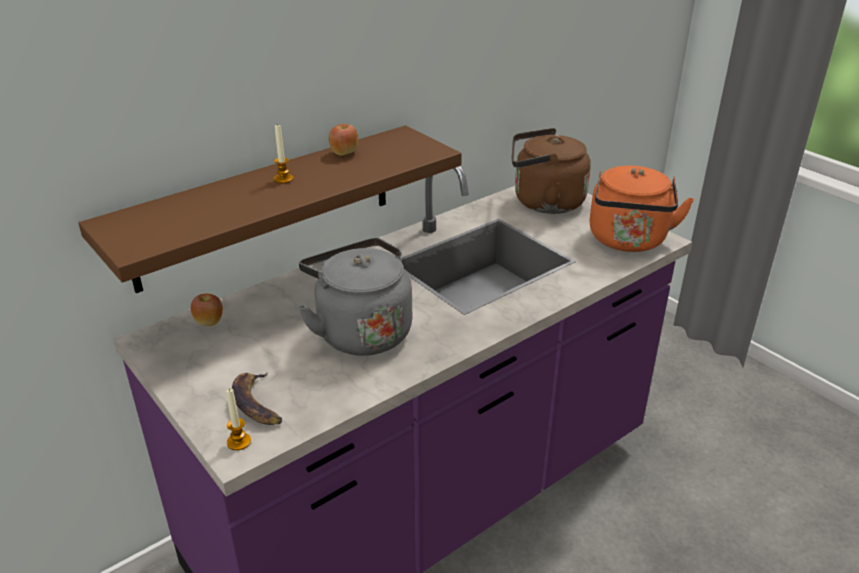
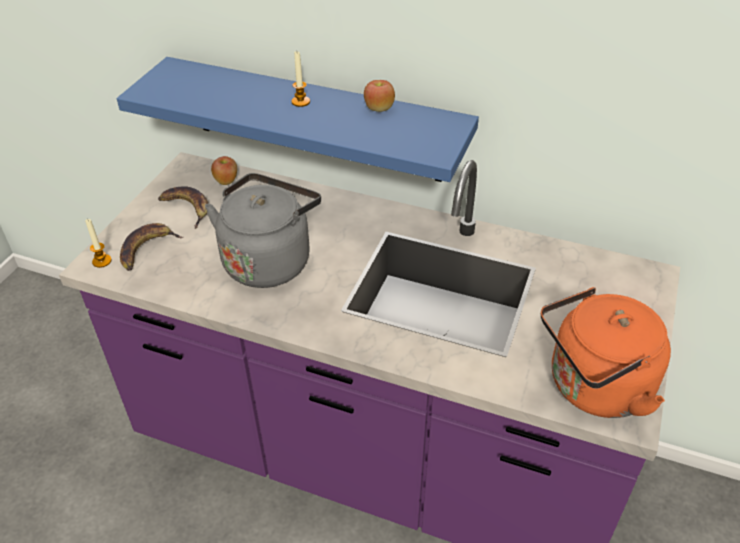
camera: 60 degrees right, 10 degrees up
(221, 359) = (187, 208): none -> banana
(266, 206) = (315, 120): brown shelf -> blue shelf
(544, 202) = (608, 288): brown kettle -> none

